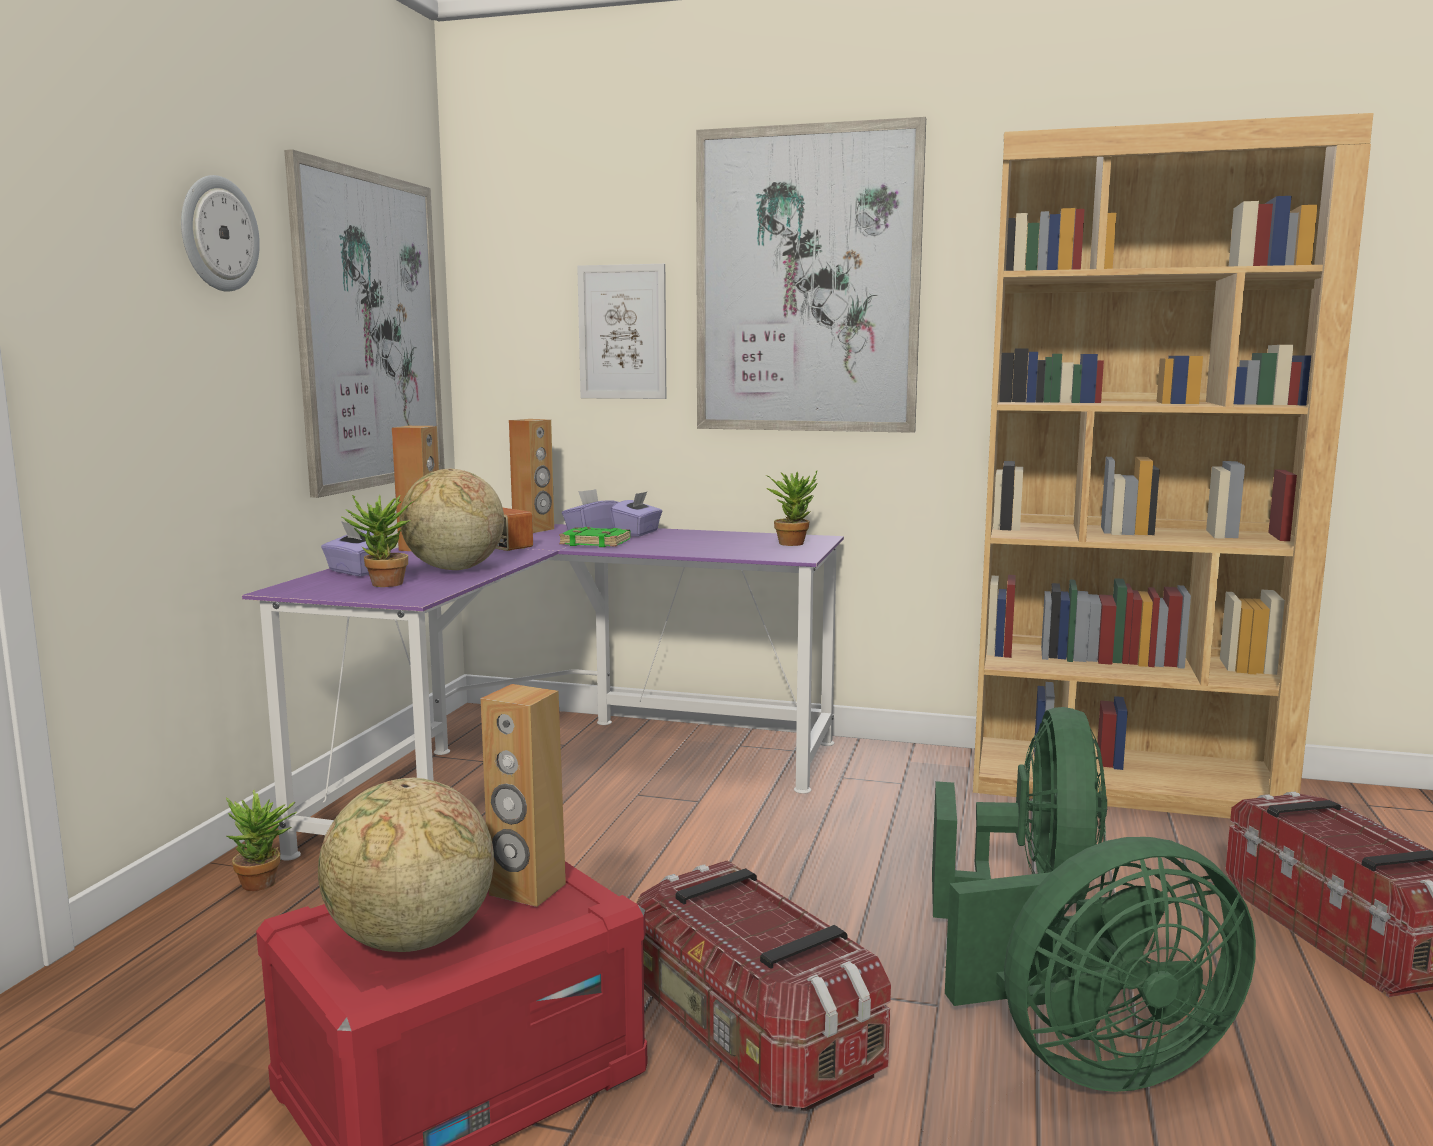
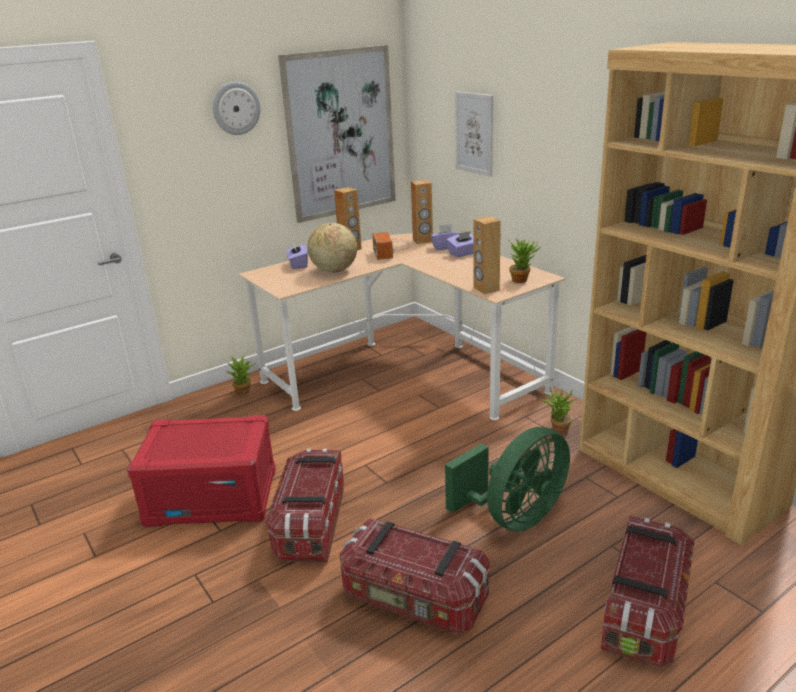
camera: 40 degrees right, 15 degrees up
(382, 585) = (290, 278): potted plant -> potted plant (557, 430)
(411, 941) = (178, 445): globe -> none
(527, 890) = (231, 438): brown speaker -> brown speaker (486, 289)
(566, 771) = (406, 371): purple desk -> beige desk
(596, 543) = (428, 259): green book -> none
(806, 281) = (558, 115): picture -> none
(1093, 1060) = (414, 599): green fan -> storage box

